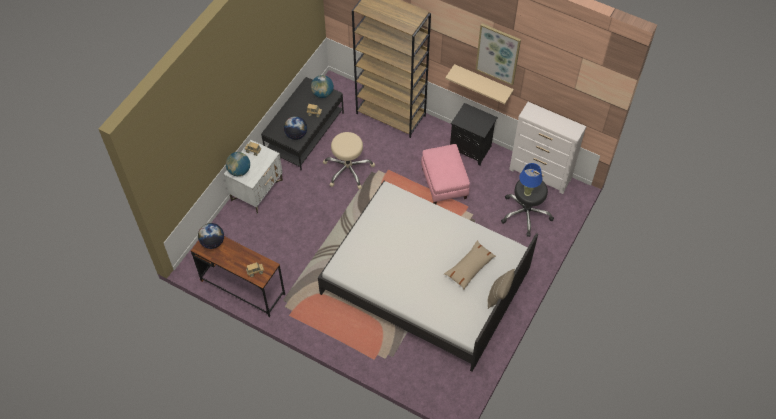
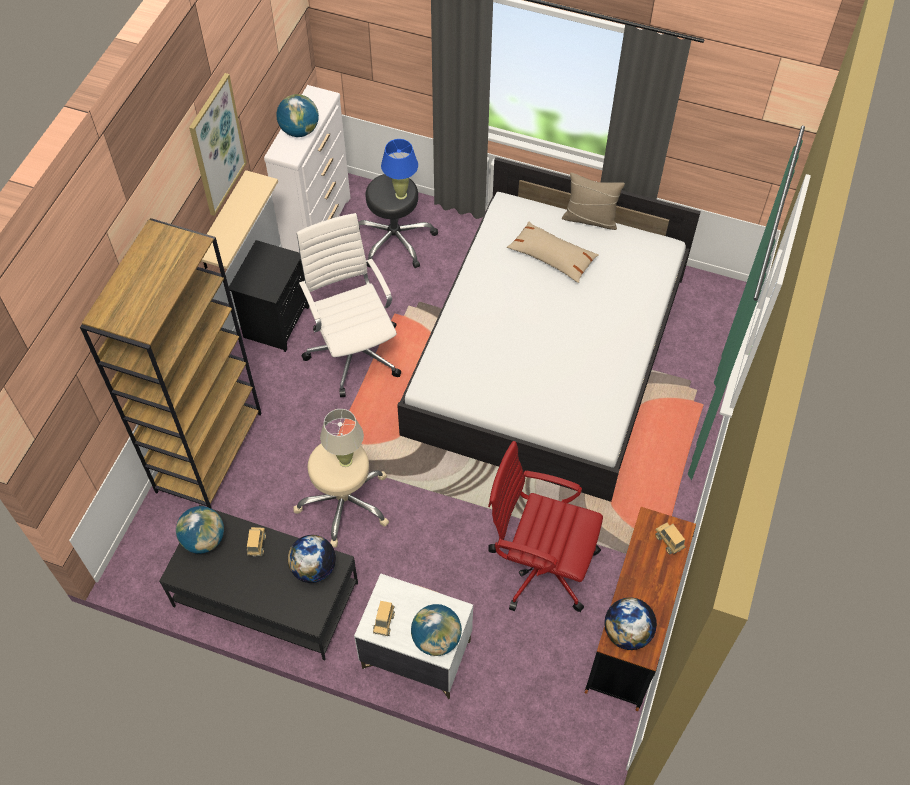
camera: 100 degrees left, 0 degrees up
(291, 252) = (540, 564): none -> red office chair
(346, 147) = (346, 461): none -> beige table lamp
(444, 183) = (354, 351): pink ottoman -> white office chair
(547, 119) = (299, 130): none -> globe

